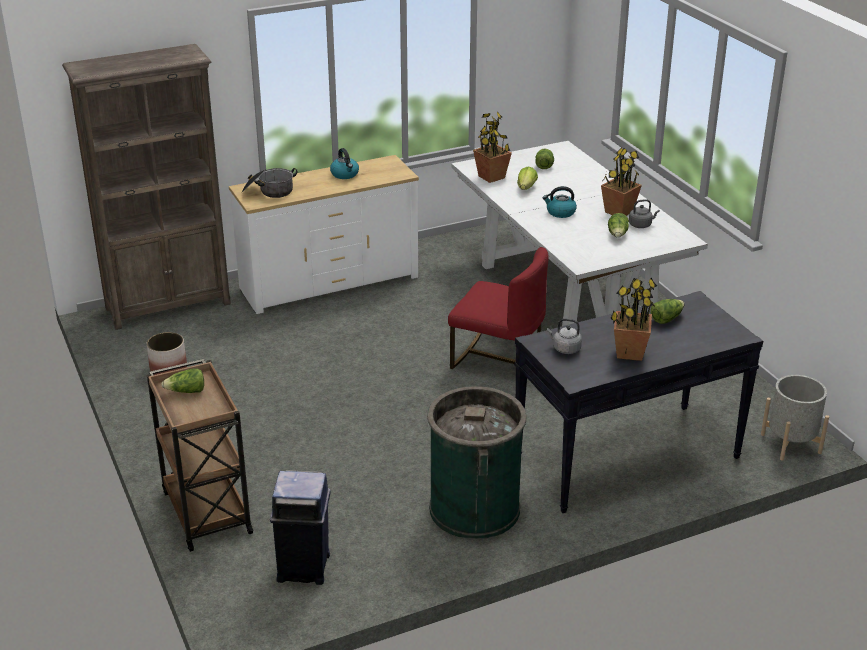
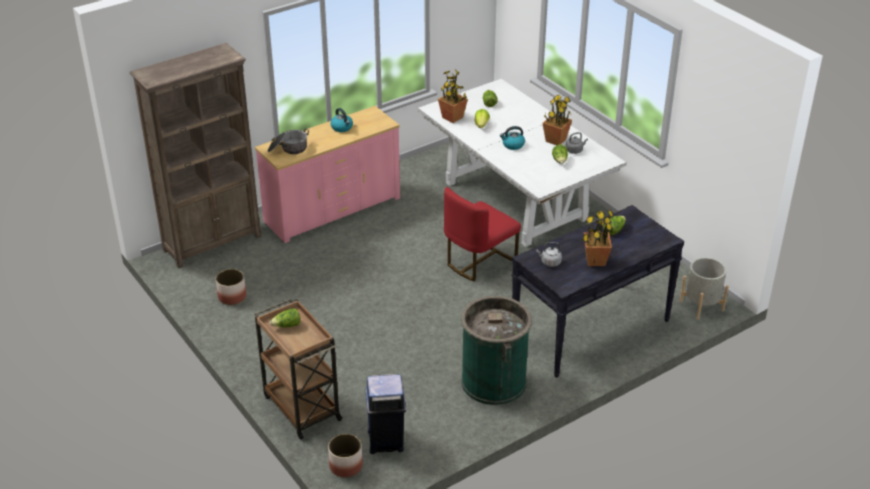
camera: 10 degrees left, 5 degrees up
(238, 594) = (345, 466): none -> planter
(329, 283) = (332, 210): white dresser -> pink dresser
(497, 359) = (479, 261): red chair -> red chair turned 120 degrees clockwise

